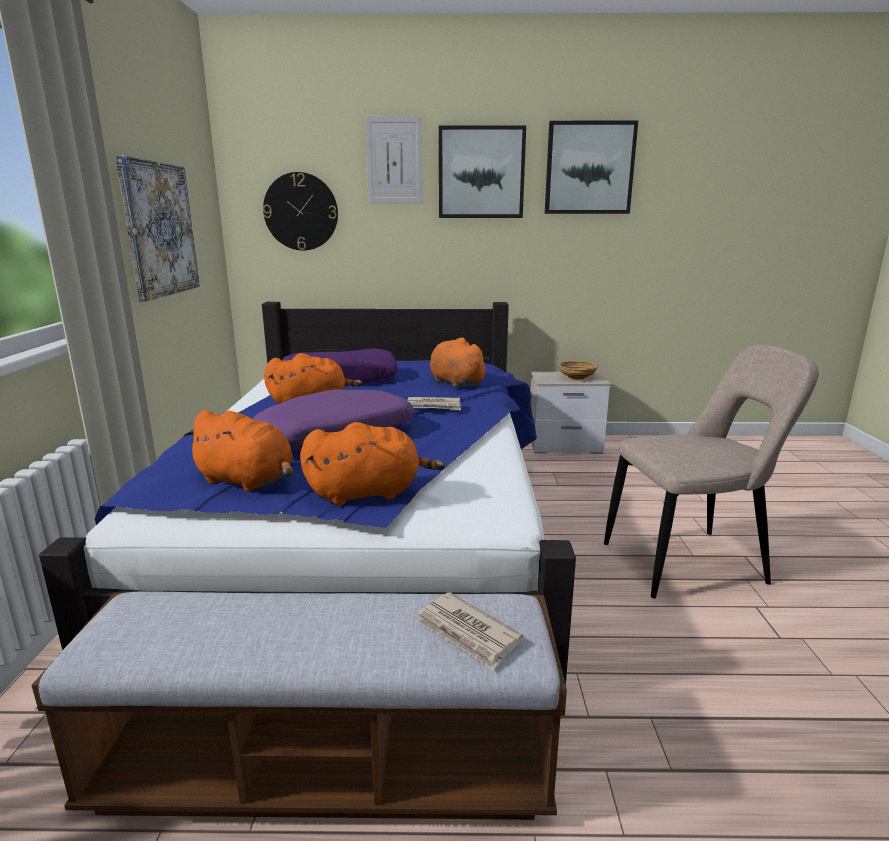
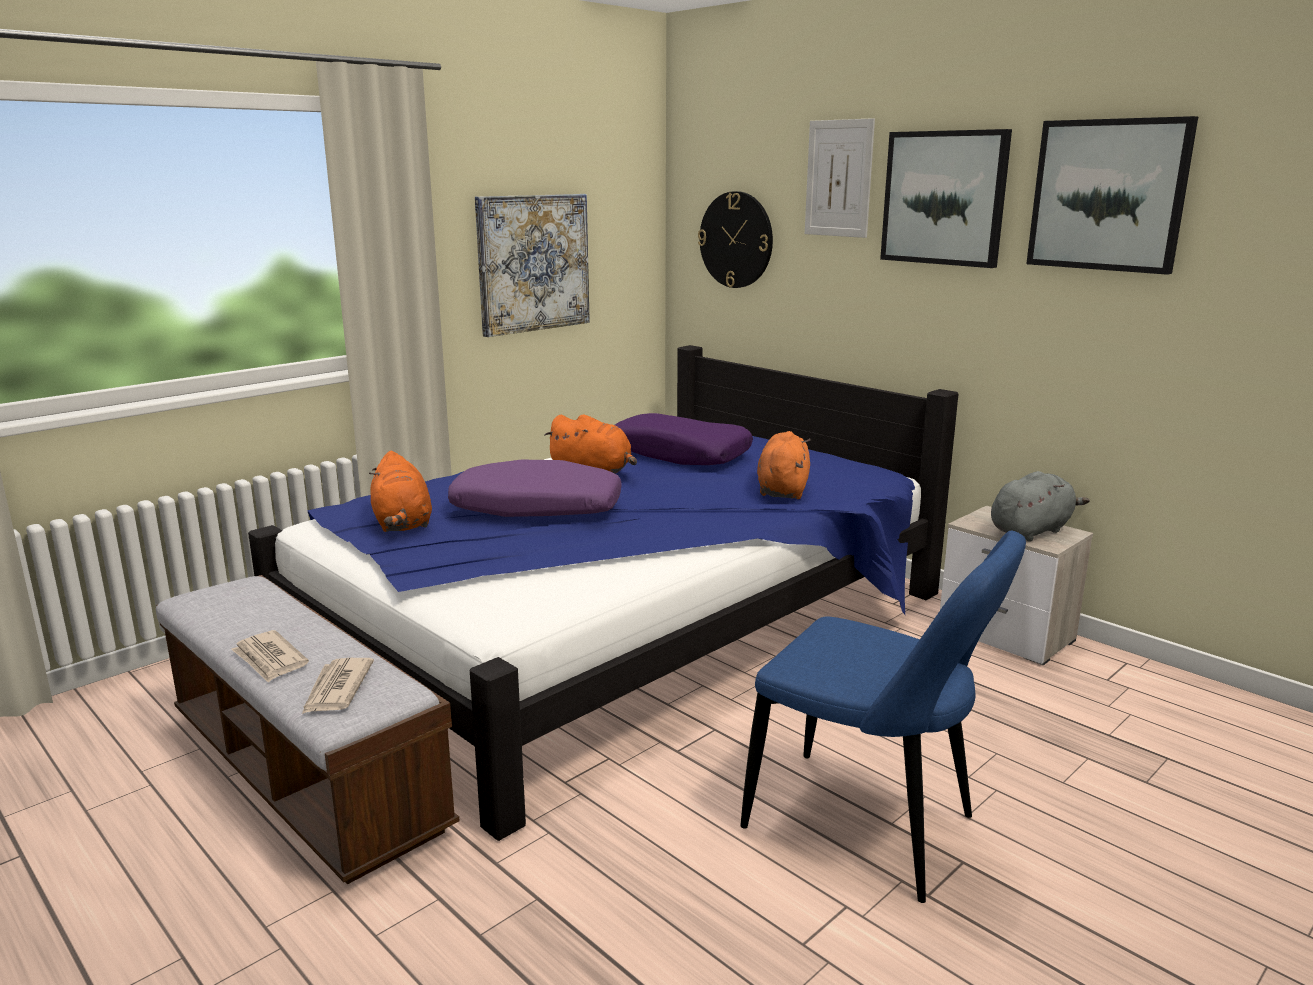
camera: 45 degrees right, 0 degrees up
(368, 493) = (445, 563): orange plush toy -> none
(434, 406) = (679, 508): newspaper -> newspaper (270, 659)
(576, 377) = (1031, 530): beige bowl -> grey plush toy
(690, 563) = (869, 827): beige chair -> blue chair

